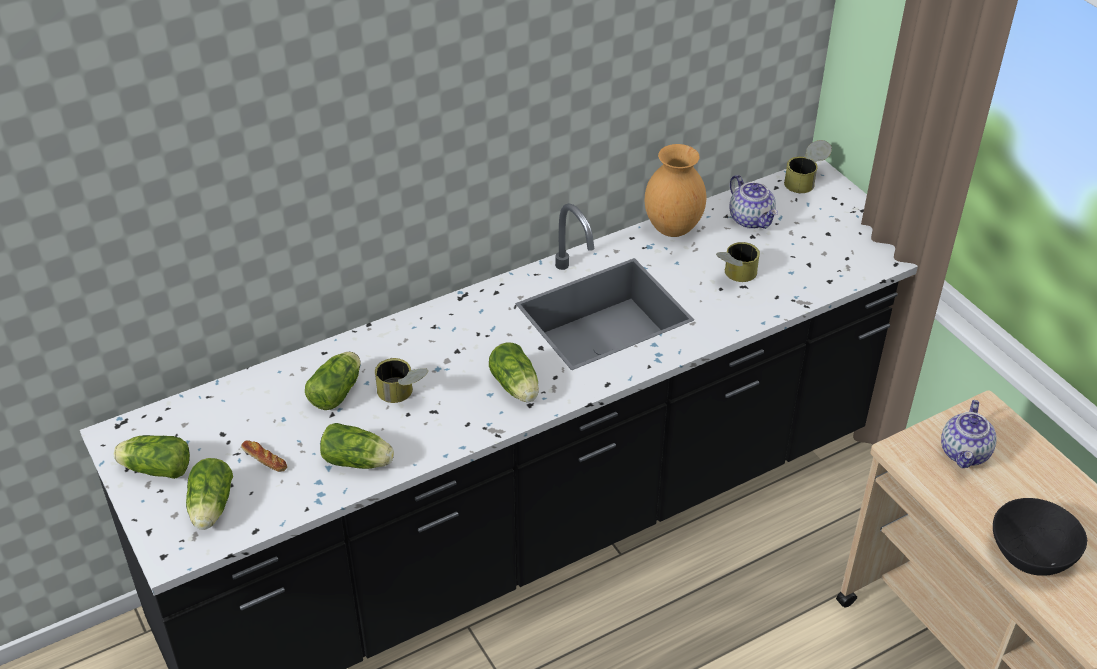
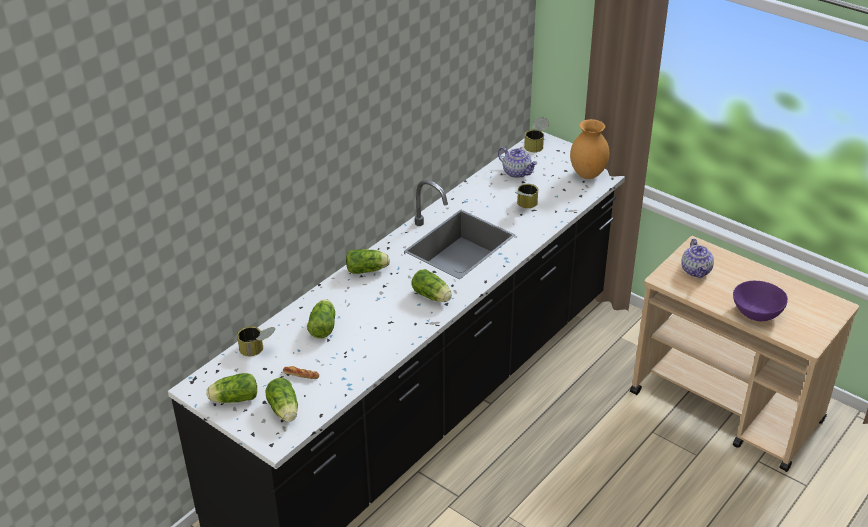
camera: 20 degrees left, 5 degrees down
(359, 461) = (361, 361): lettuce -> lettuce (368, 270)
(403, 395) = (366, 318): can -> can (258, 349)
(671, 228) = (473, 188): brown vase -> brown vase (587, 174)
(1030, 553) = (756, 312): black bowl -> purple bowl

